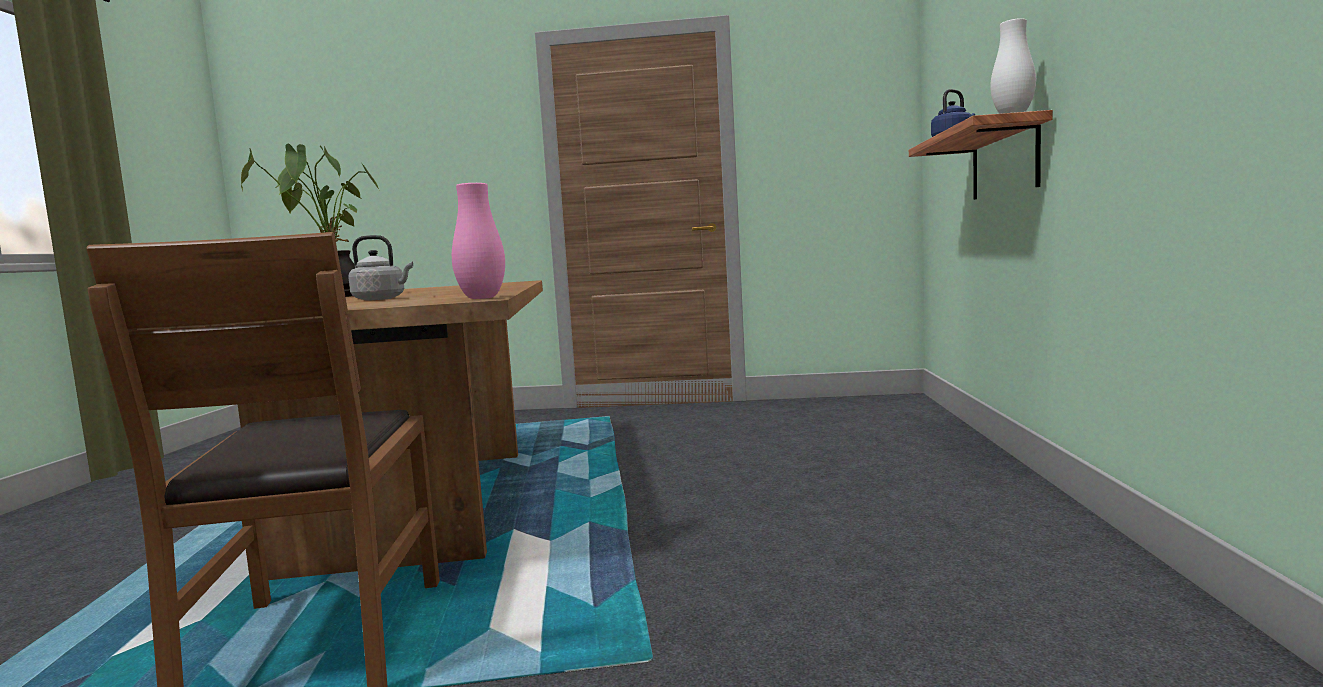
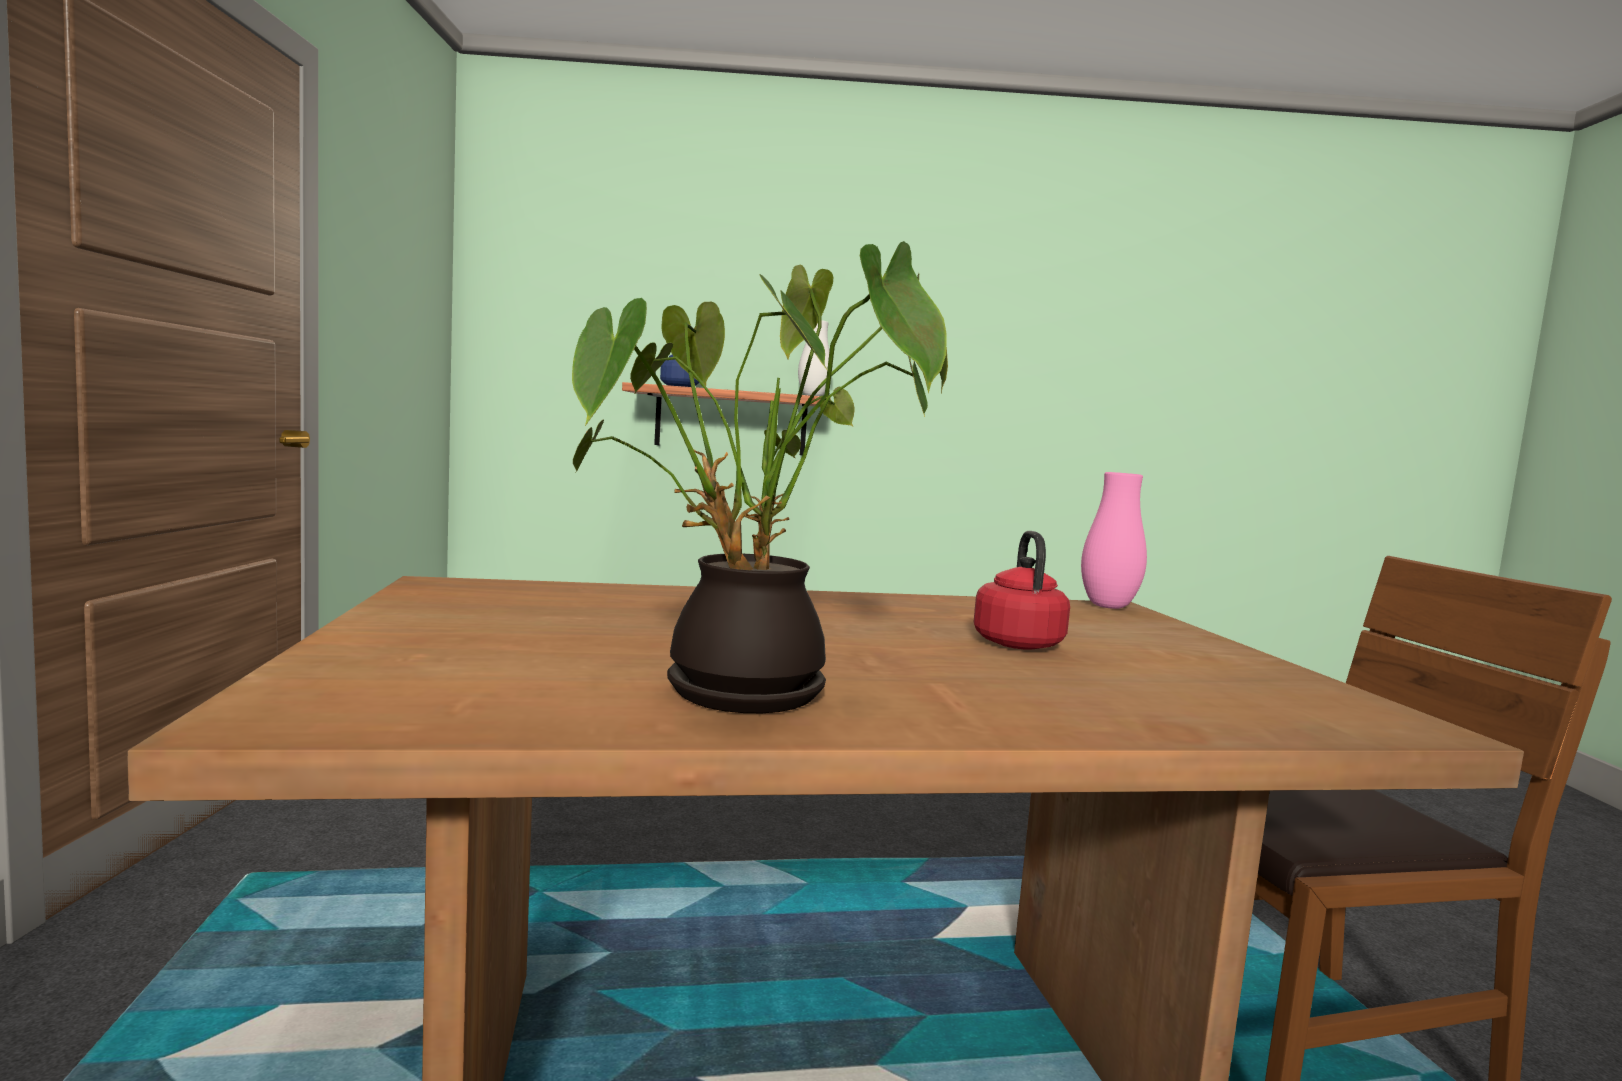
camera: 95 degrees left, 0 degrees up
(381, 299) = (1016, 642): grey kettle -> red kettle

